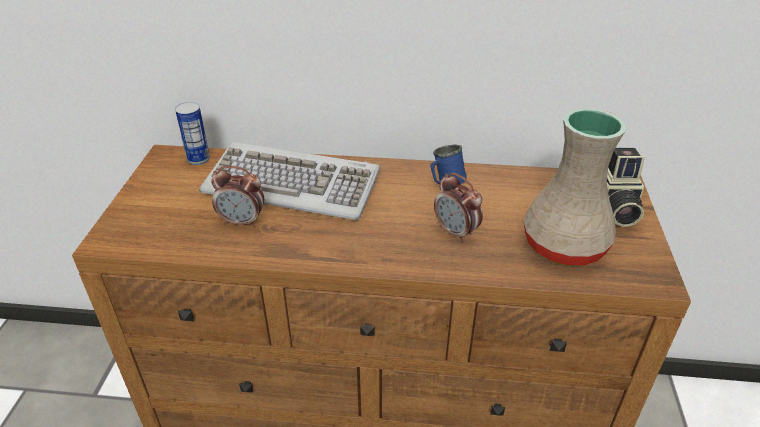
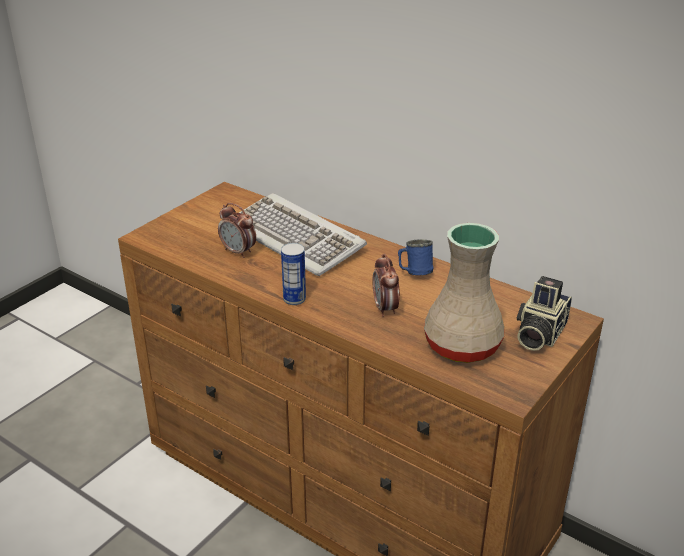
camera: 30 degrees right, 5 degrees down
(198, 159) = (245, 201): can -> can (294, 299)

